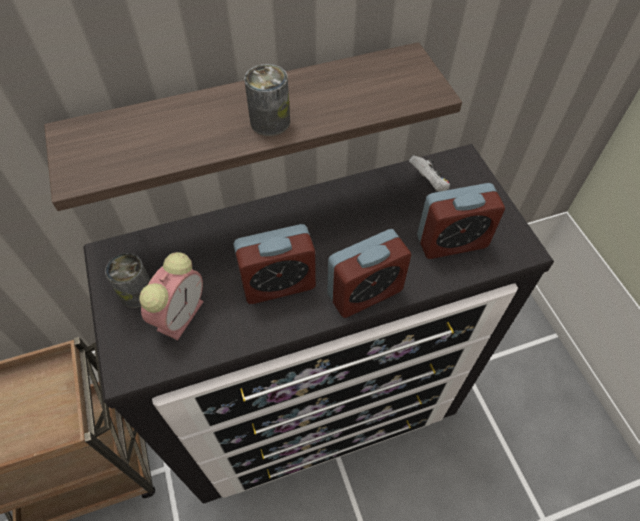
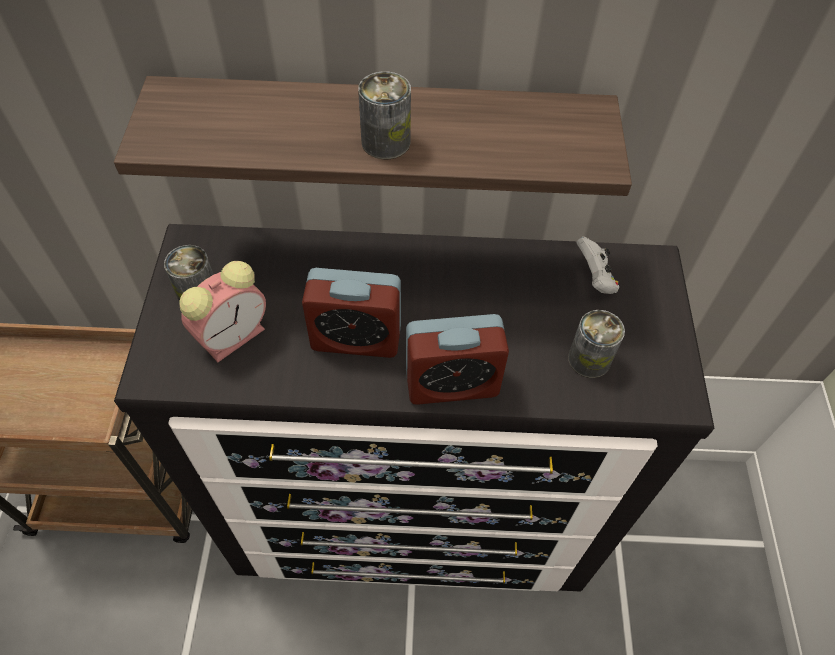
camera: 20 degrees right, 0 degrees up
(451, 242) = (589, 359): alarm clock -> can

